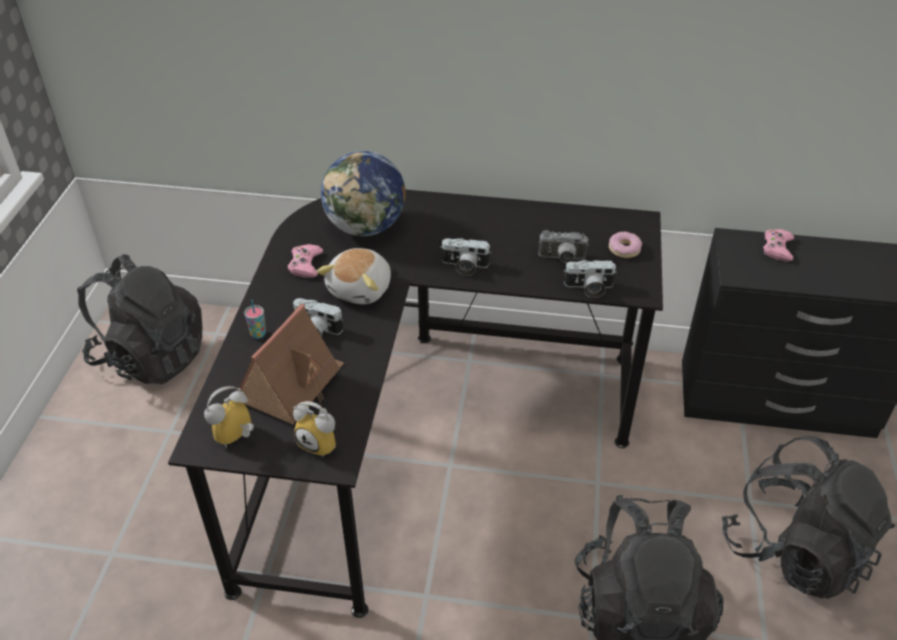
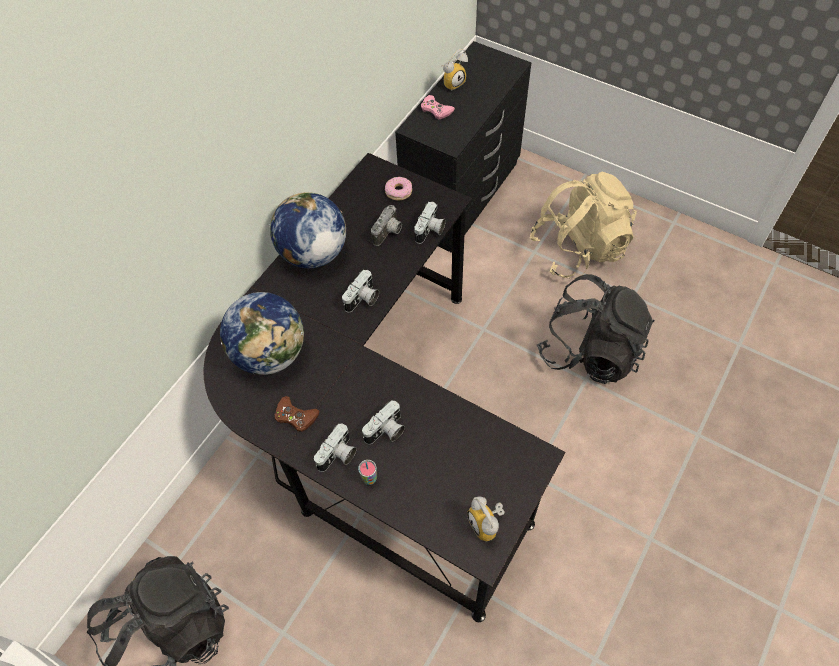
camera: 65 degrees left, 15 degrees up
(275, 305) = (338, 455): none -> camera
(292, 384) = (443, 467): toy house -> none
(305, 264) = (296, 416): pink game controller -> brown game controller
(321, 443) = (516, 462): alarm clock -> alarm clock (452, 82)
(361, 289) = (352, 382): plush toy -> none
(498, 216) = (312, 253): none -> globe
(794, 550) = (578, 248): black backpack -> beige backpack

